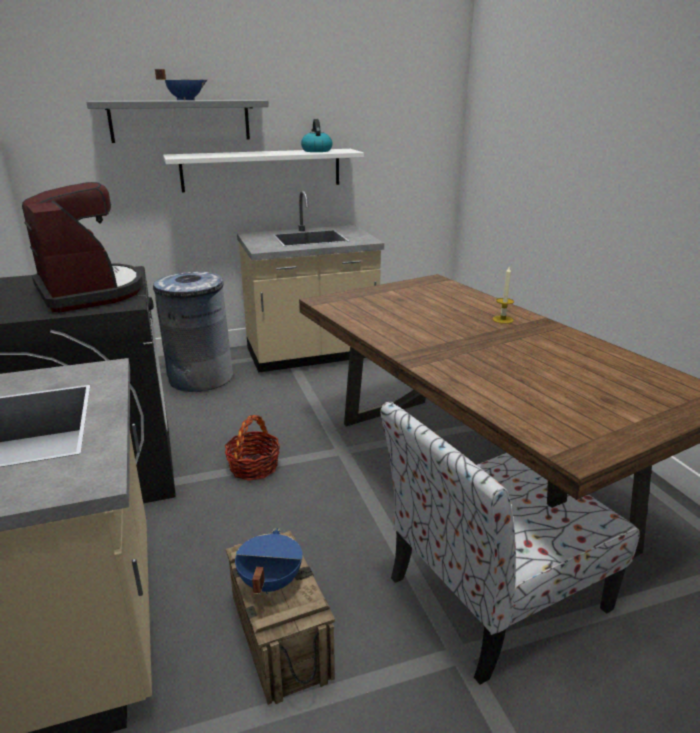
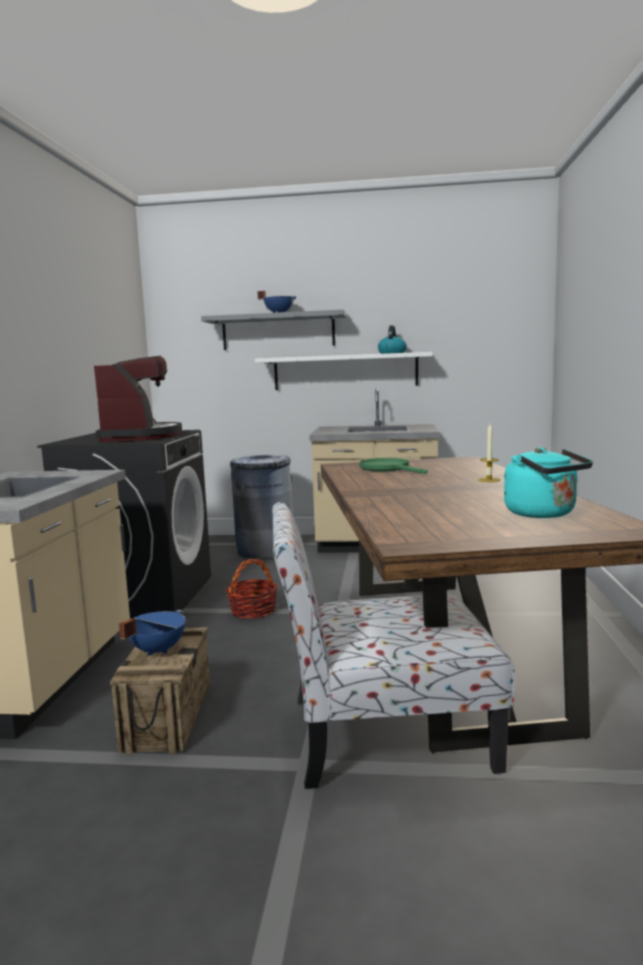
camera: 25 degrees right, 15 degrees down
(384, 305) = (389, 469): none -> green frying pan
(619, 378) = (544, 514): none -> turquoise kettle

